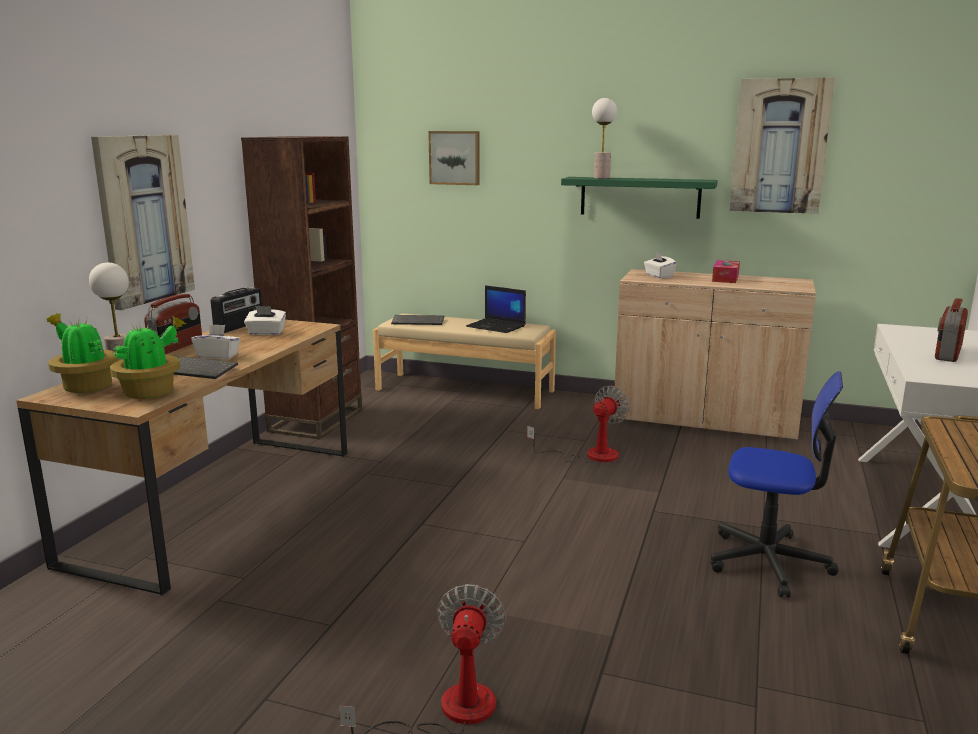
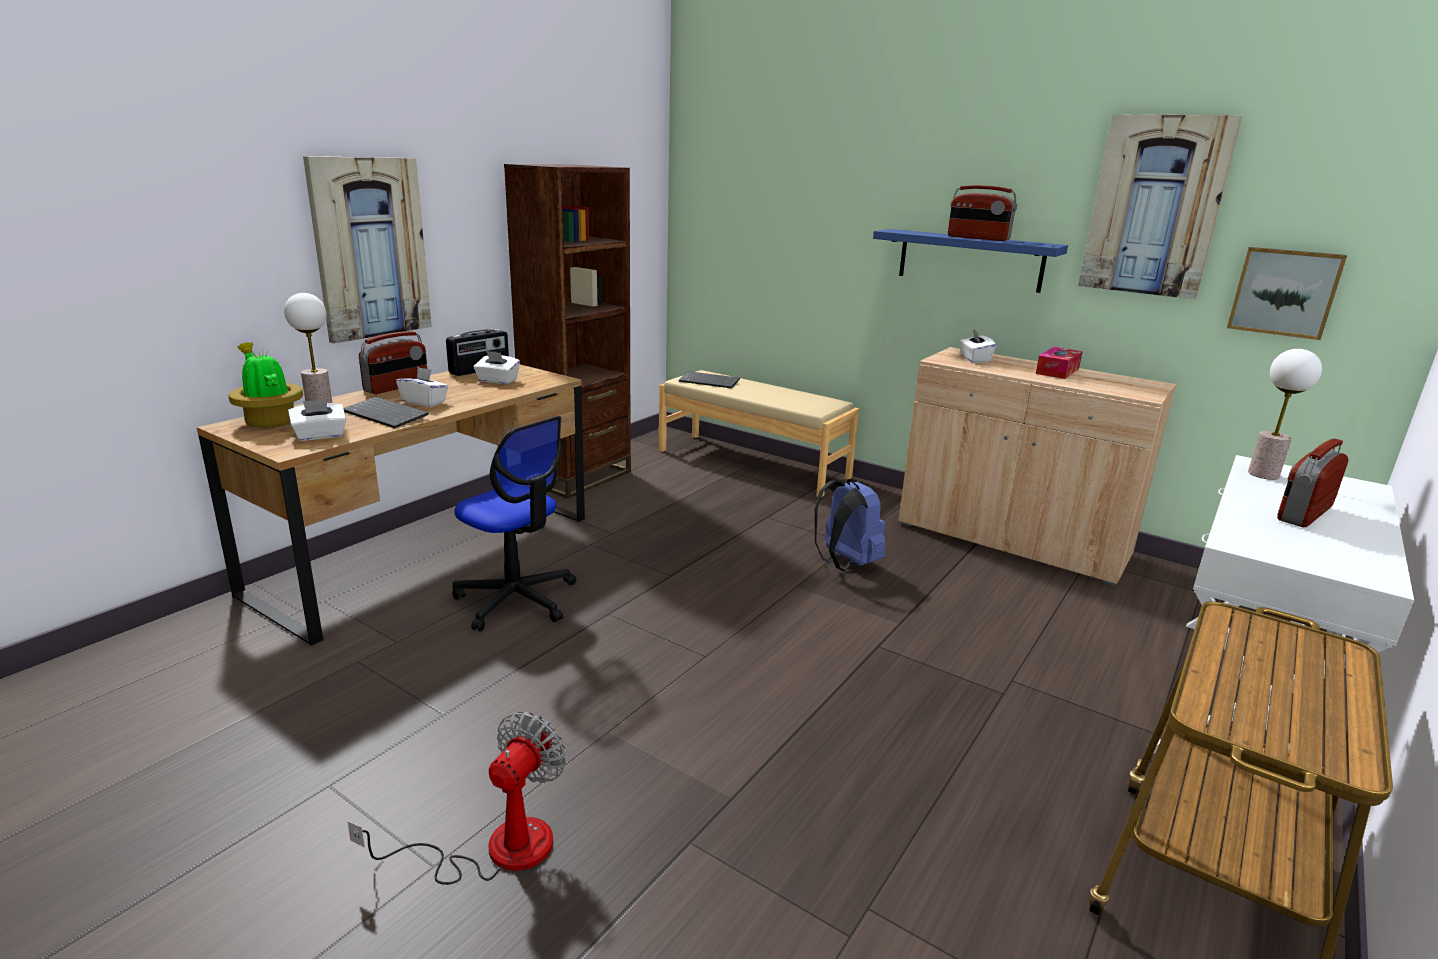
camera: 15 degrees right, 5 degrees up
(151, 392) = (320, 436): potted plant -> white tissue box
(455, 157) = (767, 198): picture -> picture (1284, 292)
(497, 326) = (790, 397): laptop -> none
(590, 455) = (845, 563): fan -> blue backpack
(601, 178) = (923, 233): table lamp -> table lamp (1263, 474)
(640, 197) = (970, 260): green shelf -> blue shelf
(648, 179) = (978, 238): none -> radio
(768, 562) = (983, 741): office chair -> office chair (516, 600)

